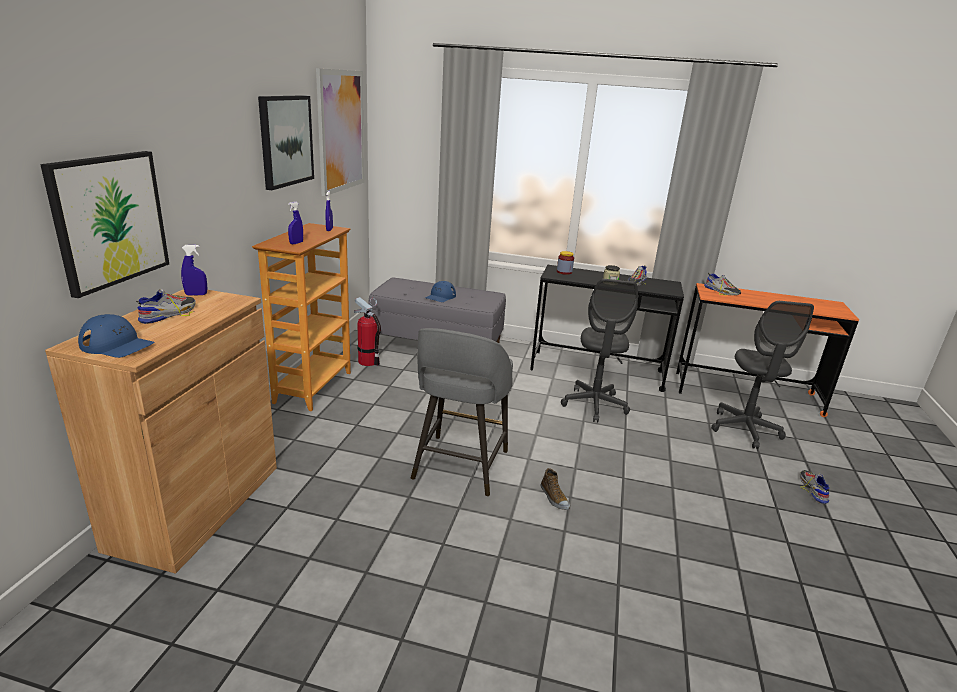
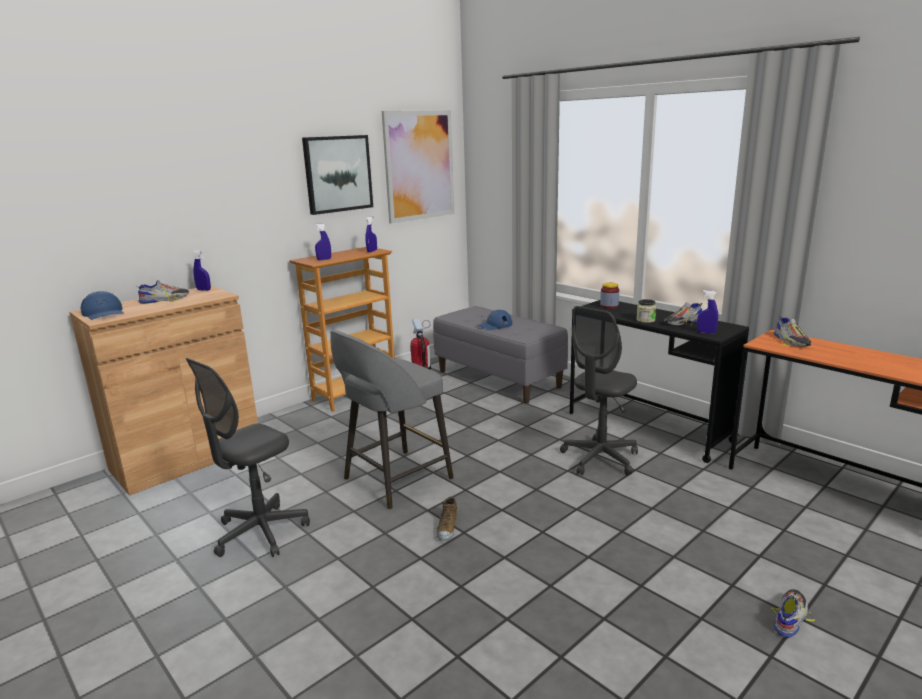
camera: 35 degrees right, 5 degrees down
(110, 220) = (136, 228): picture -> none
(664, 290) = (706, 332): none -> blue spray bottle
(745, 429) = (774, 526): grey office chair -> grey office chair (260, 532)

